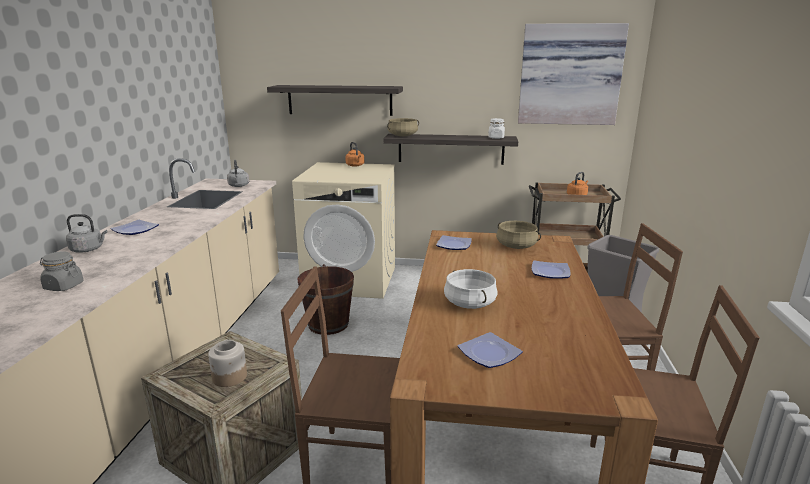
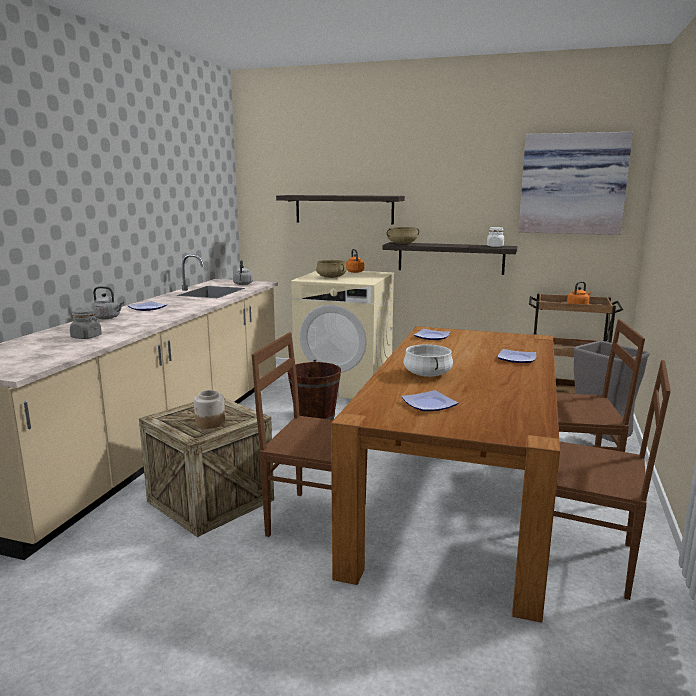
camera: 10 degrees right, 5 degrees down
(516, 246) = (493, 340): beige cooking pot -> beige cooking pot (331, 277)

